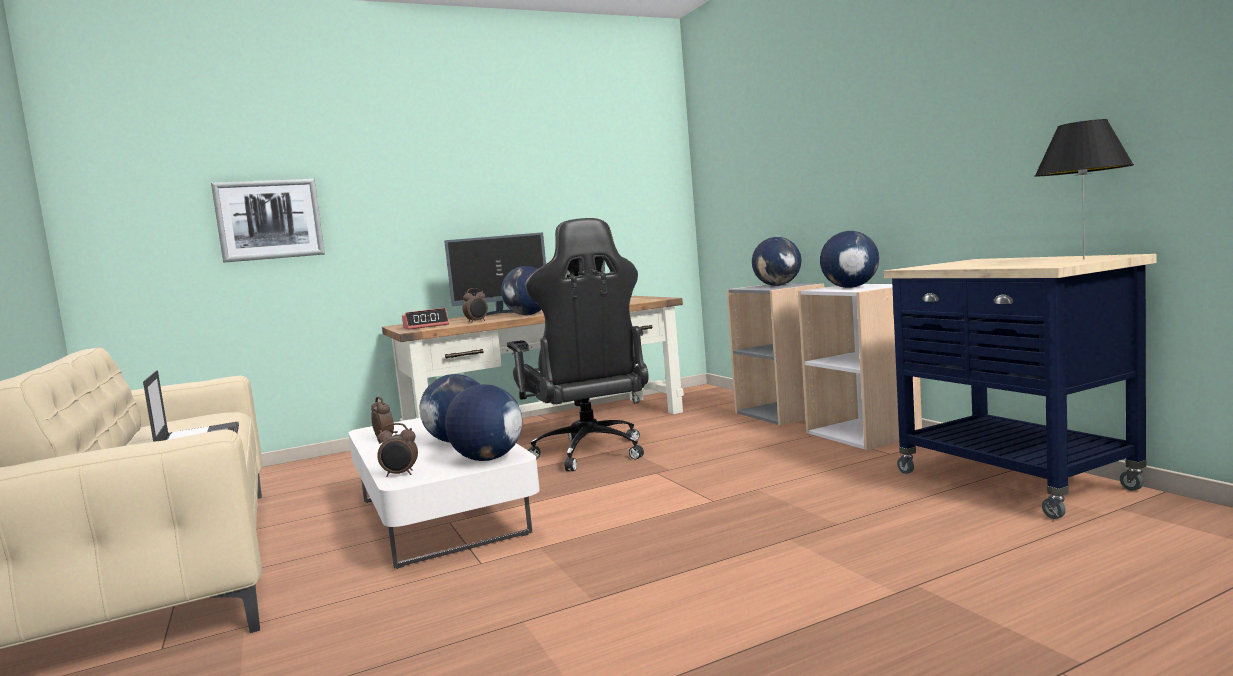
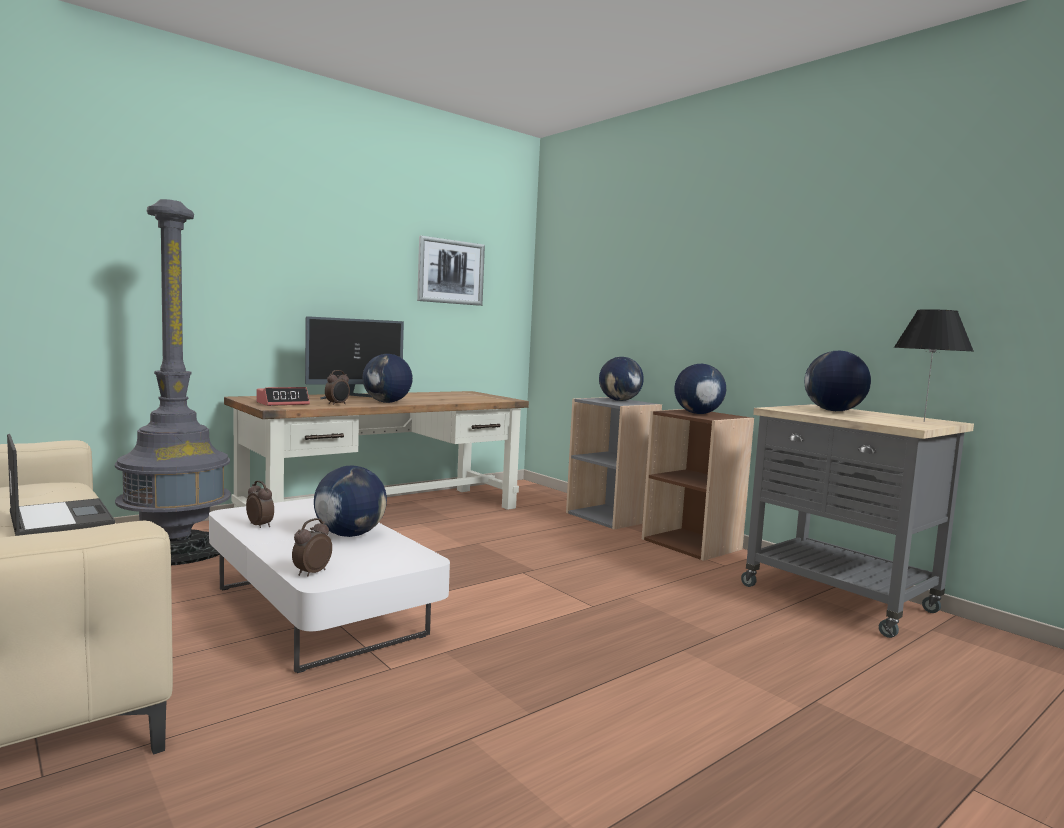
camera: 15 degrees left, 0 degrees up
(269, 220) = (112, 267): picture -> picture (451, 272)
(344, 470) = (175, 548): none -> grey floor lamp
(400, 474) = (311, 573): alarm clock -> alarm clock turned 135 degrees clockwise
(487, 459) = (398, 560): globe -> globe (833, 411)
(587, 451) = (441, 544): black office chair -> none
(864, 434) = (692, 544): white bookcase -> brown bookcase
(1015, 481) = (839, 599): blue cart -> grey cart

